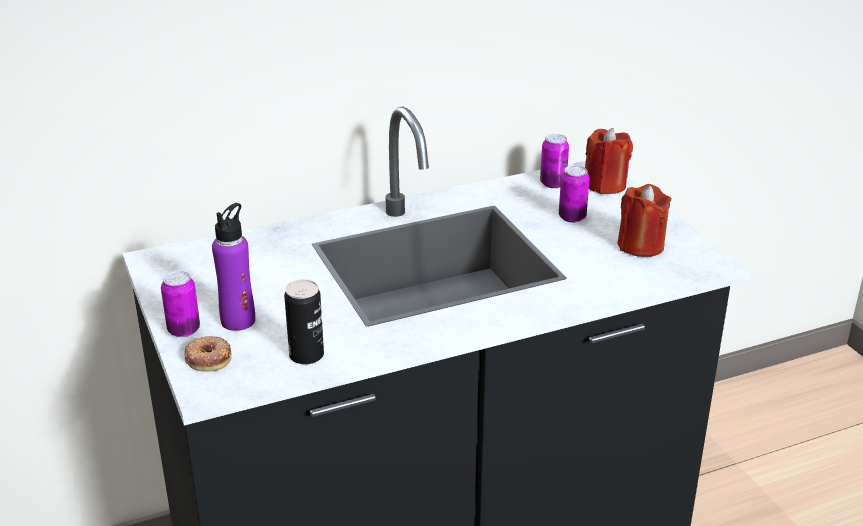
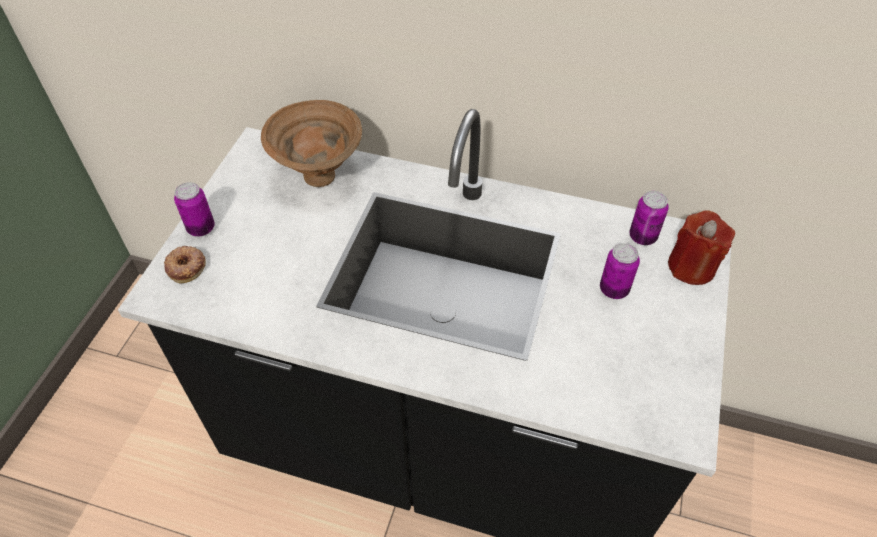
camera: 40 degrees right, 20 degrees up
(238, 321) = (241, 242): purple bottle -> none
(250, 254) = (320, 178): none -> brown bowl
(306, 355) = (245, 309): can -> none
(640, 245) = (640, 365): red candle -> none

